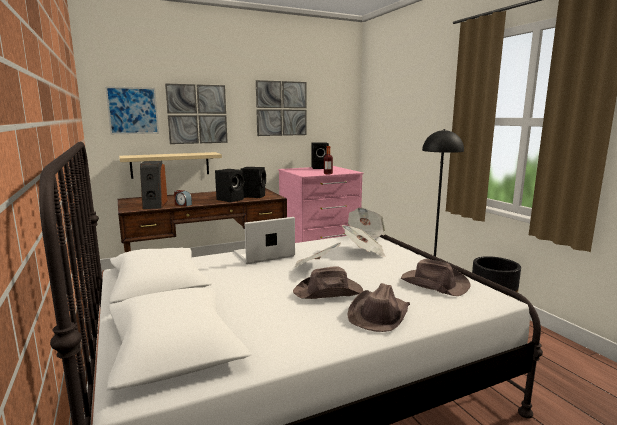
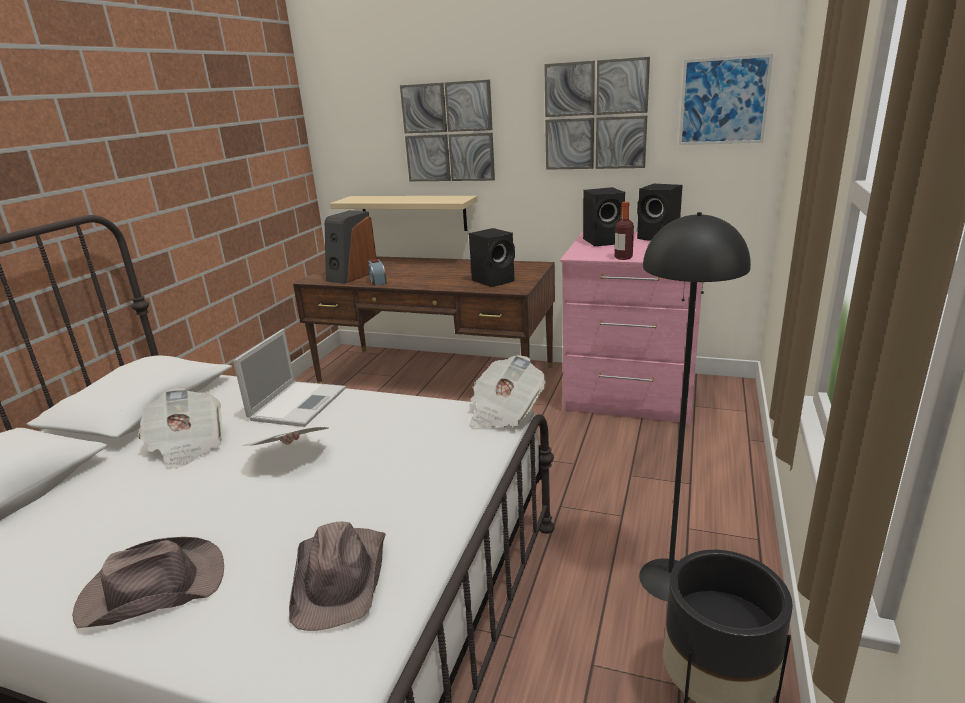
camera: 45 degrees right, 10 degrees up
(133, 110) = (362, 130): picture -> picture (723, 101)
(231, 199) = (449, 283): black speaker -> black speaker (604, 241)
(263, 255) = (299, 403): laptop -> laptop turned 90 degrees clockwise
(329, 292) = (204, 510): brown hat -> none
(364, 252) = (414, 452): newspaper -> newspaper (187, 446)

